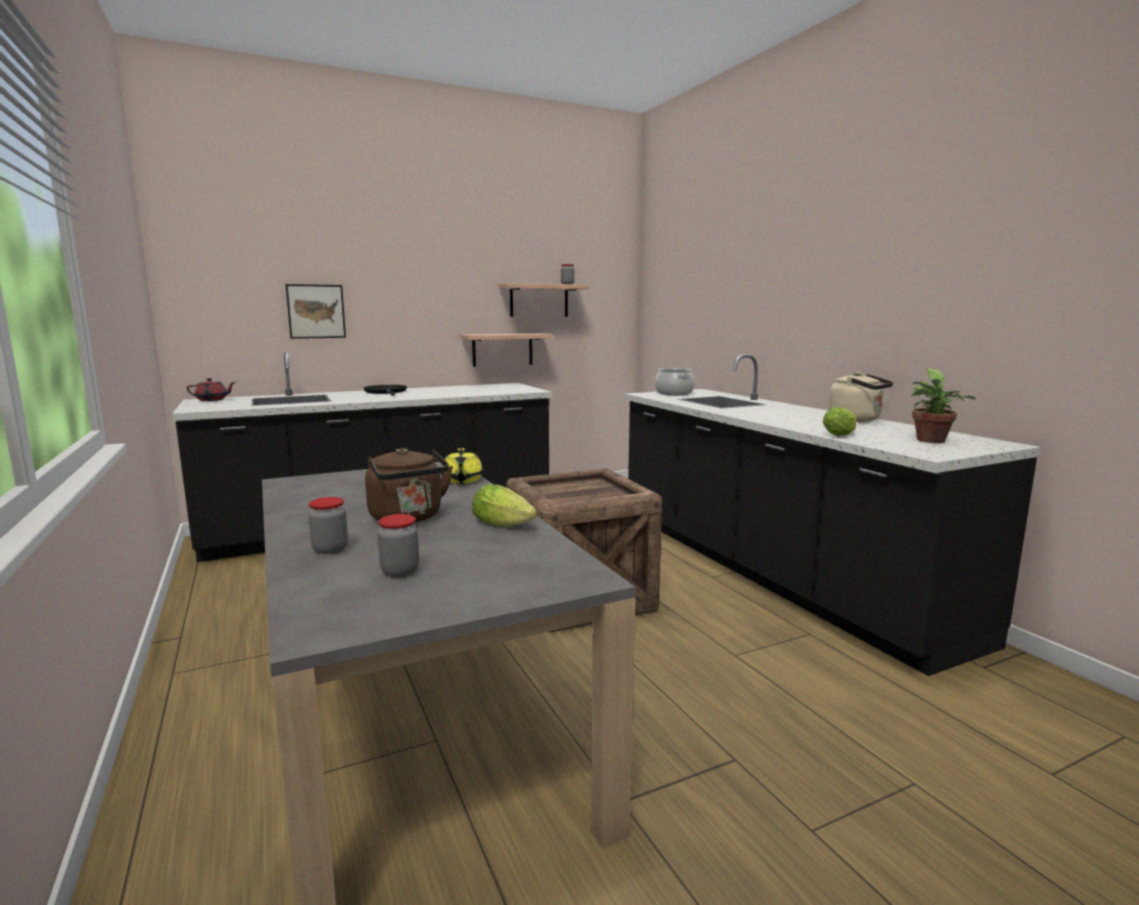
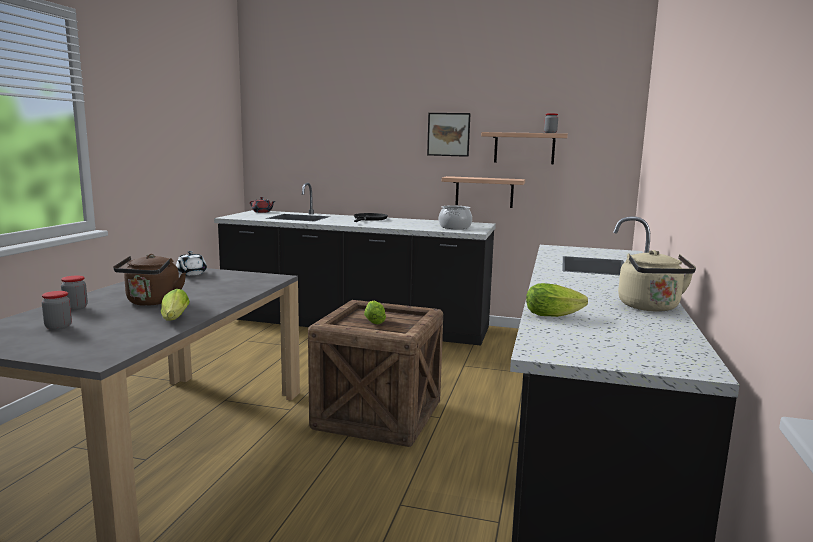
camera: 40 degrees right, 0 degrees up
(316, 311) = (337, 153): picture -> picture (448, 134)
(327, 482) = (191, 274): none -> white teapot
(462, 480) = (249, 289): yellow teapot -> none
(574, 491) = (374, 320): none -> lettuce
(674, 393) = (587, 251): cooking pot -> cooking pot (455, 227)
(932, 441) = (619, 343): potted plant -> none

